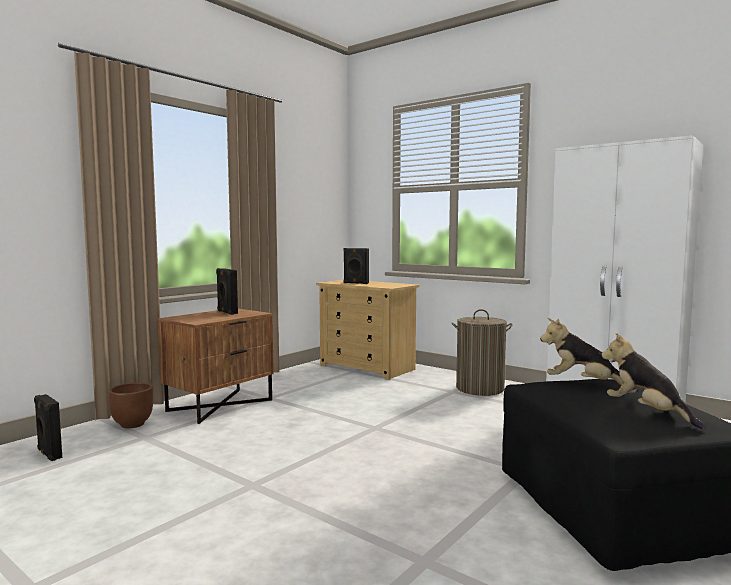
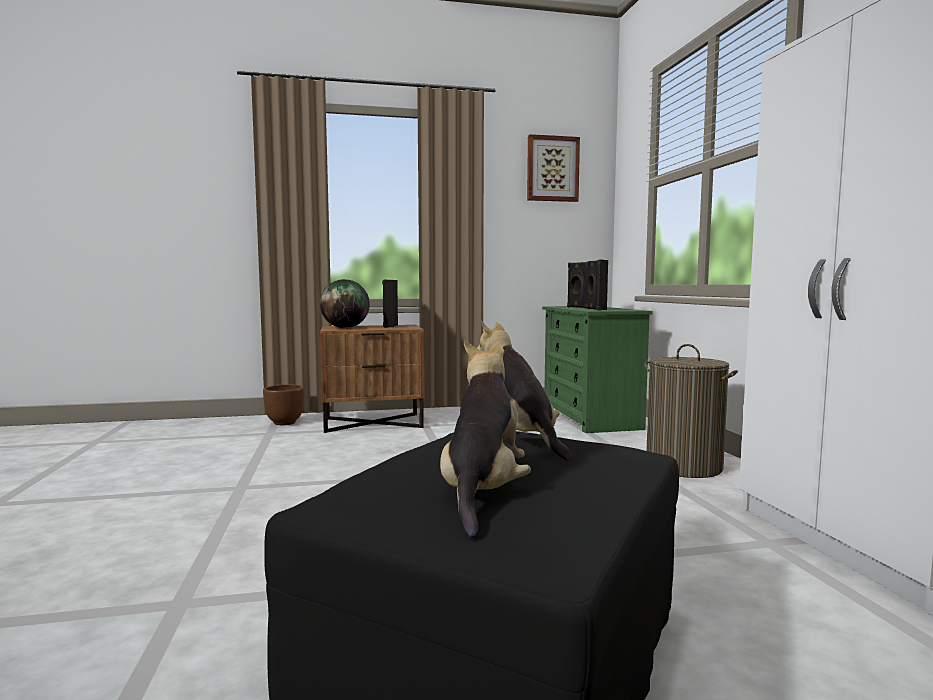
camera: 40 degrees right, 0 degrees up
(48, 454) = (198, 429): black speaker -> black speaker (595, 309)
(200, 319) = (345, 328): none -> globe
(312, 169) = (552, 169): none -> picture
(367, 367) = (590, 417): beige dresser -> green dresser

